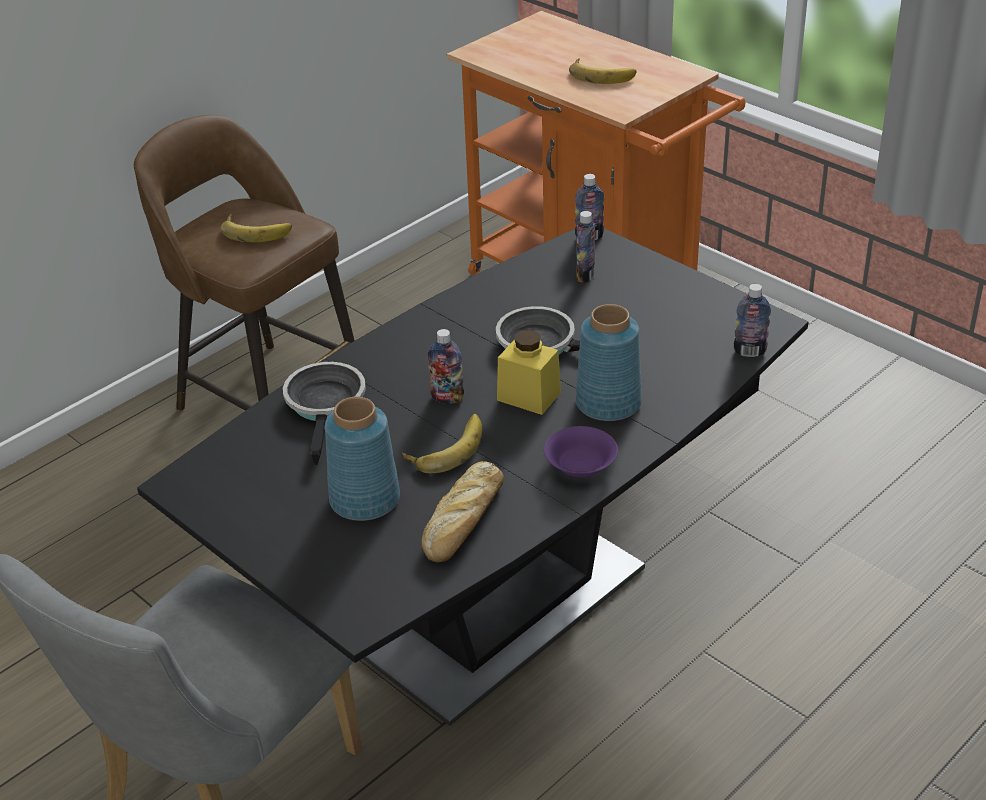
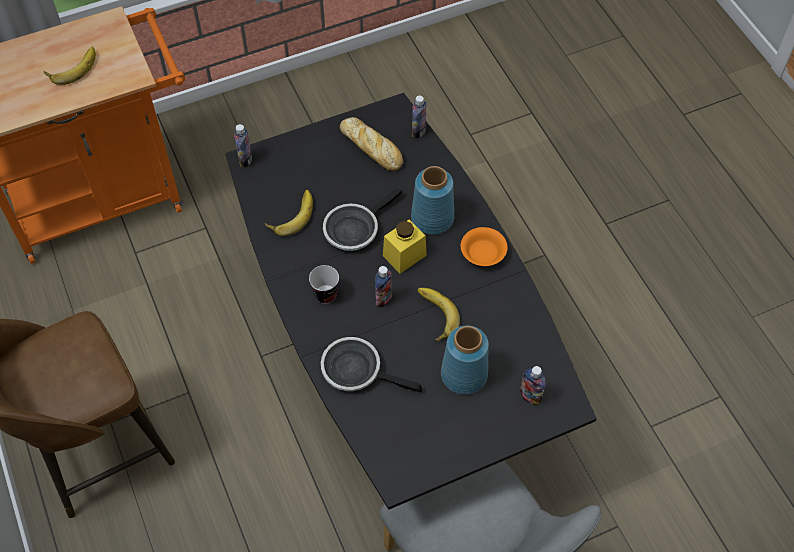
camera: 70 degrees left, 20 degrees up
(257, 230) = (66, 363): banana -> banana (291, 214)
(426, 351) = (325, 295): none -> cup
(463, 520) = (506, 328): bread -> bread (372, 148)
(579, 465) = (482, 254): purple bowl -> orange bowl
(585, 276) = (290, 179): bottle -> bottle (530, 397)

